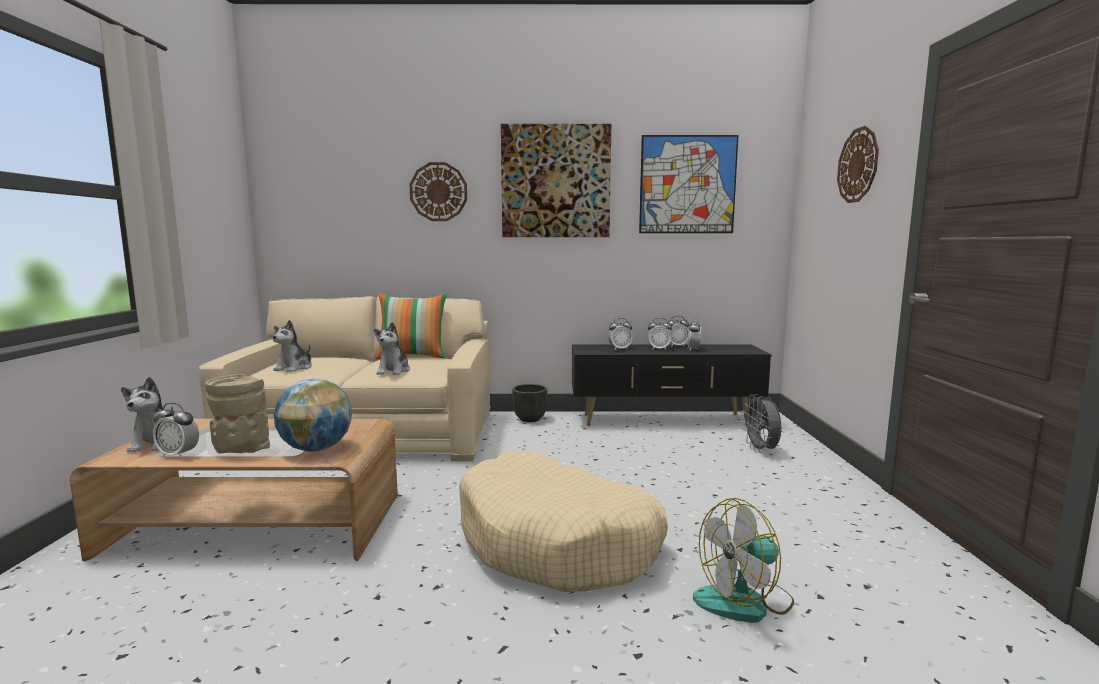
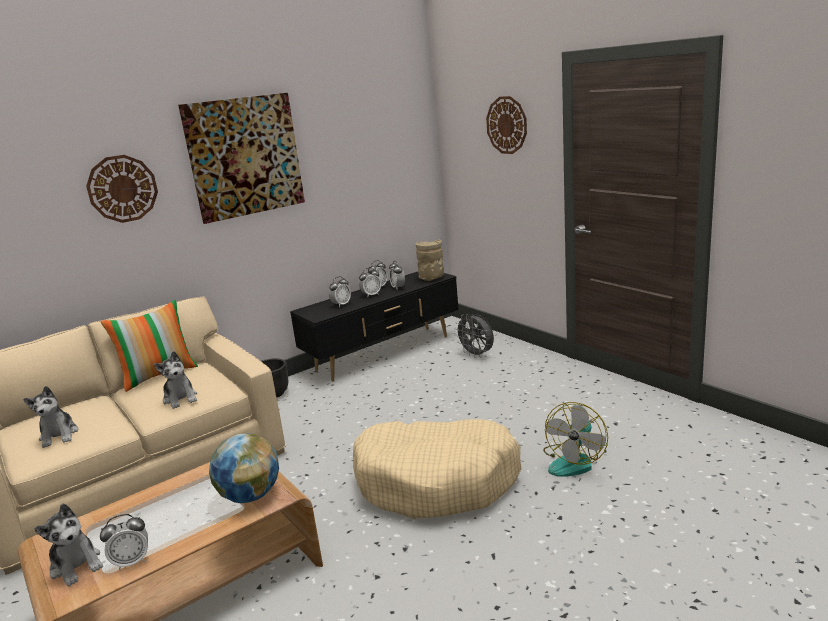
camera: 35 degrees left, 10 degrees up
(241, 449) = (182, 528): beige vase -> beige vase (431, 278)
(687, 185) = (359, 141): picture -> none

